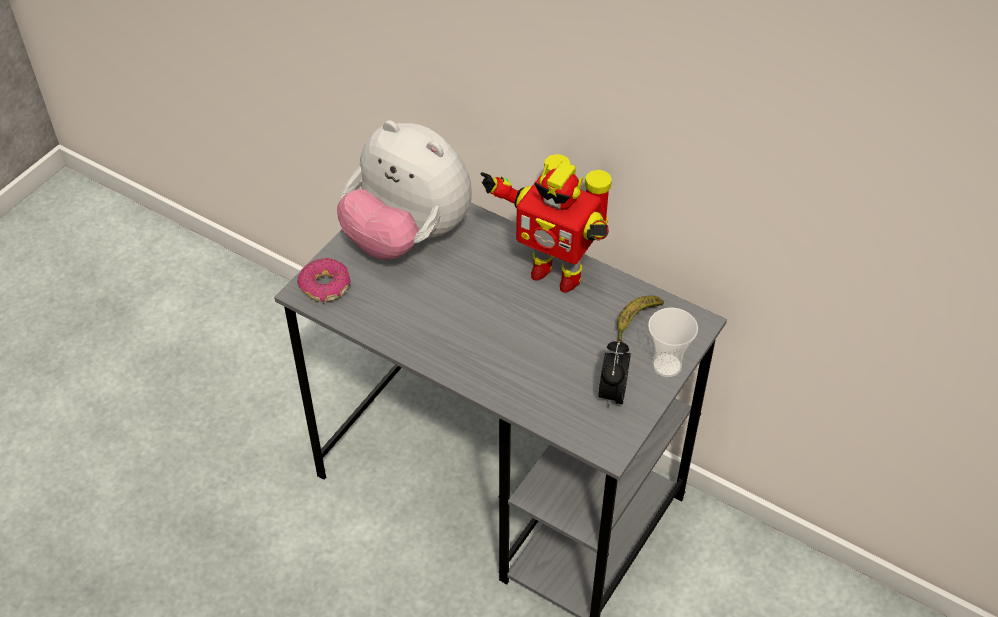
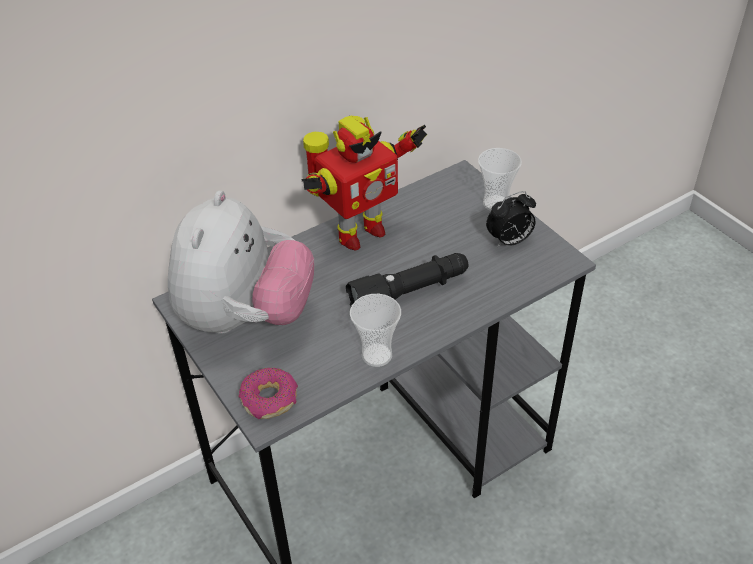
camera: 65 degrees left, 5 degrees down
(405, 338) = (377, 355): none -> cup
(407, 236) = (246, 317): plush toy -> plush toy turned 45 degrees counterclockwise
(495, 336) = (410, 292): none -> black flashlight
(612, 393) = (509, 241): alarm clock -> alarm clock turned 60 degrees counterclockwise
(634, 322) = (442, 206): banana -> none

